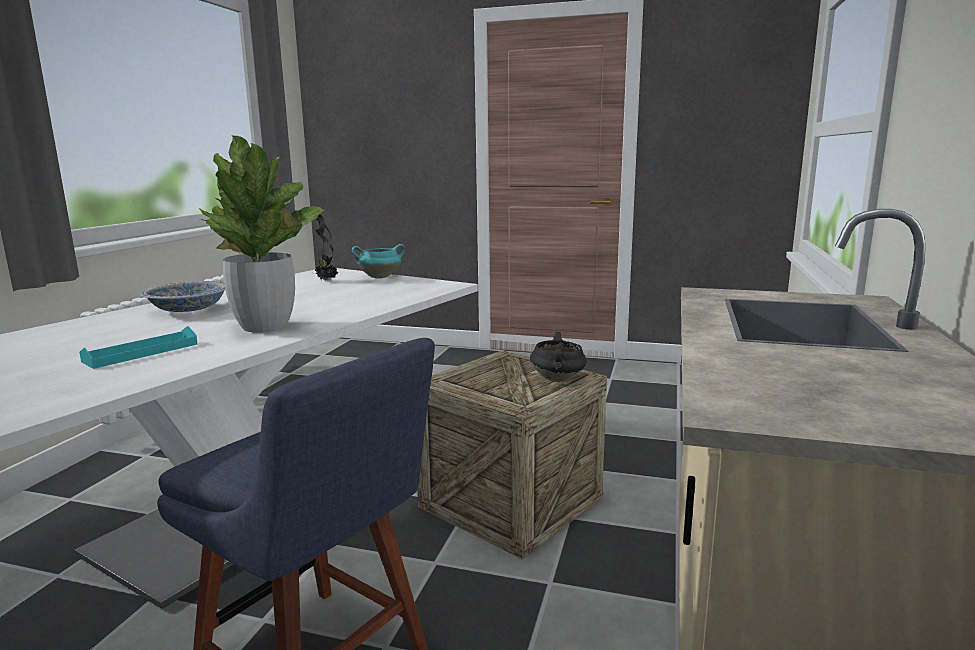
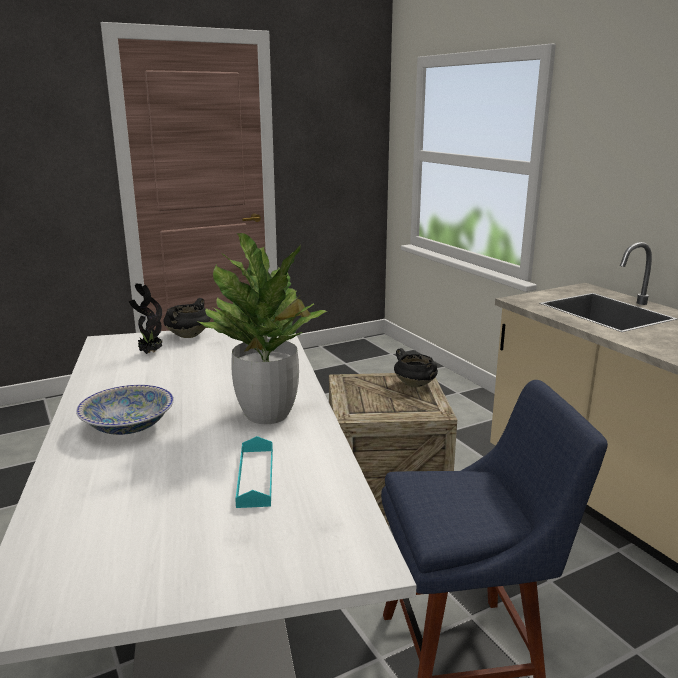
camera: 45 degrees left, 5 degrees up
(380, 277) = (188, 335): turquoise cooking pot -> black cooking pot

